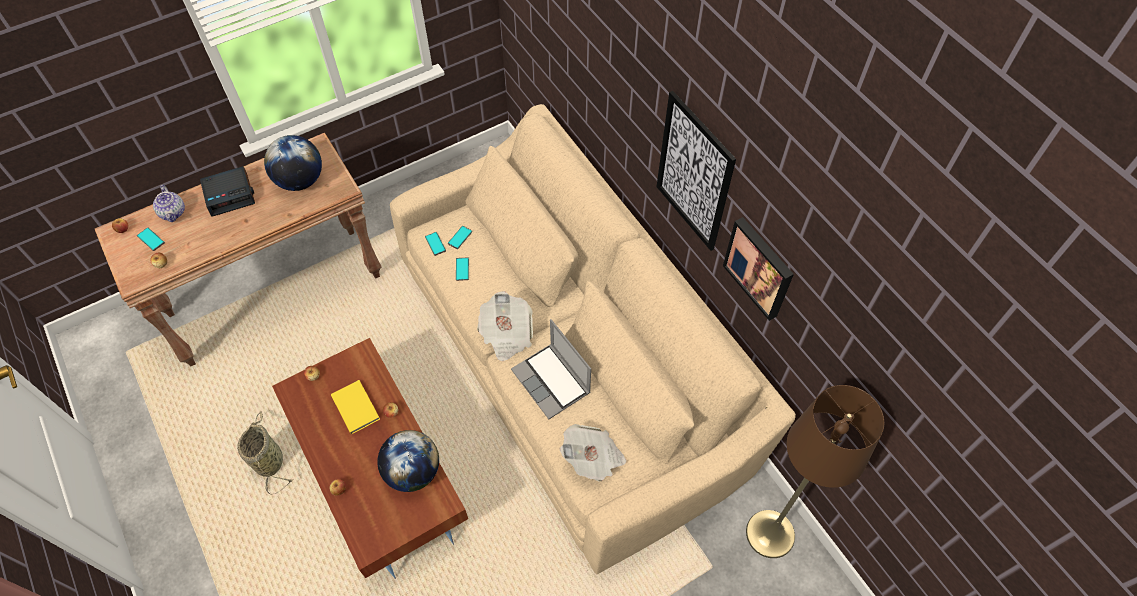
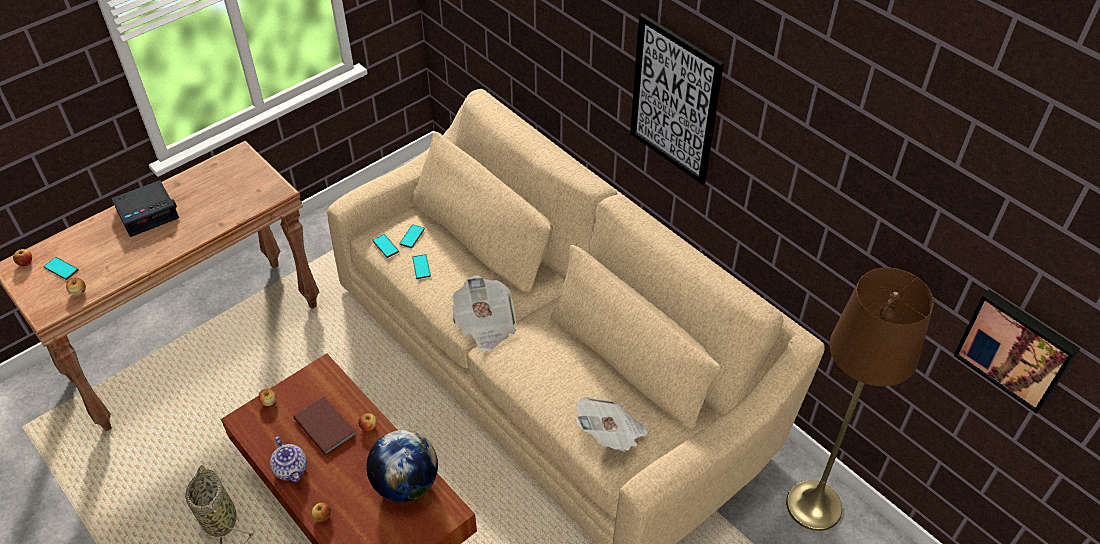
camera: 10 degrees left, 10 degrees down
(173, 212) = (83, 238): teapot -> teapot (291, 469)
(300, 180) = (227, 189): globe -> none
(356, 406) = (326, 426): yellow book -> brown book
(552, 382) = (547, 364): laptop -> none
(760, 267) = (763, 181): picture -> picture (1016, 349)

